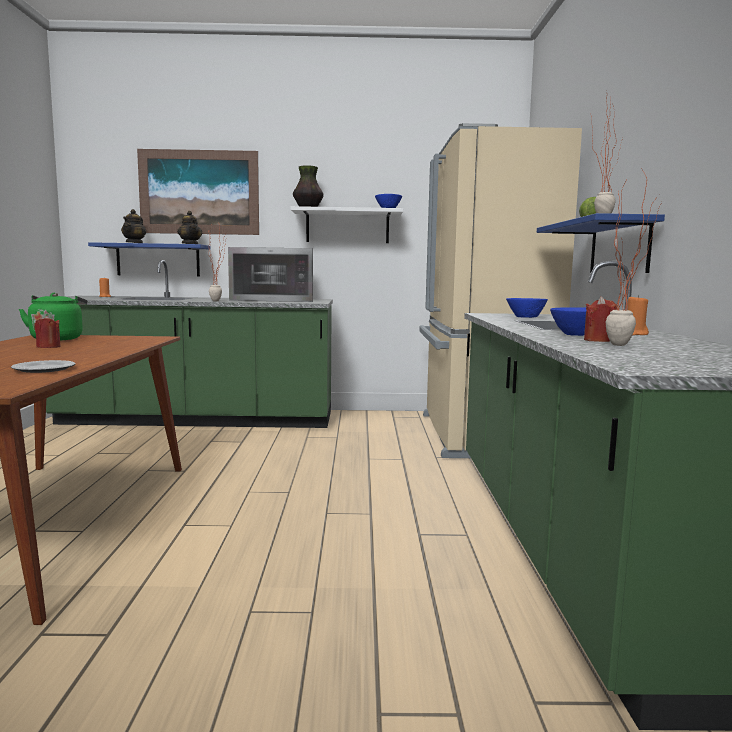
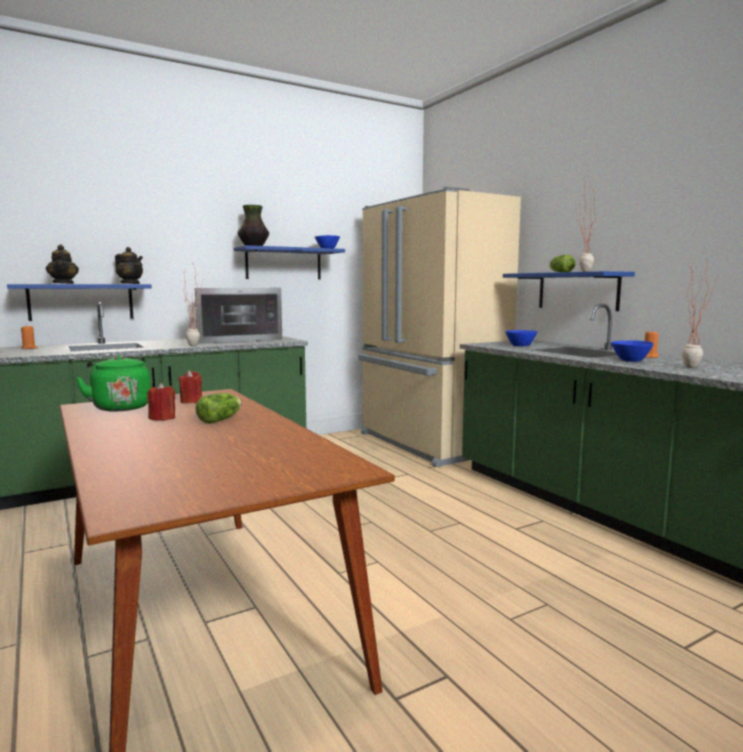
camera: 30 degrees left, 0 degrees up
(44, 369) = (285, 442): plate -> none
(77, 352) = (221, 419): none -> lettuce
(199, 192) = (129, 226): picture -> none
(347, 226) = (283, 264): white shelf -> blue shelf
(599, 340) = (664, 364): red candle -> red candle (191, 401)

